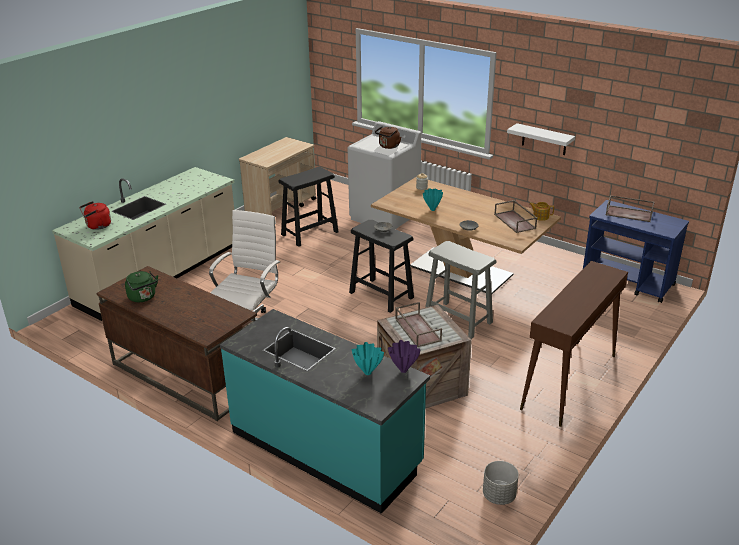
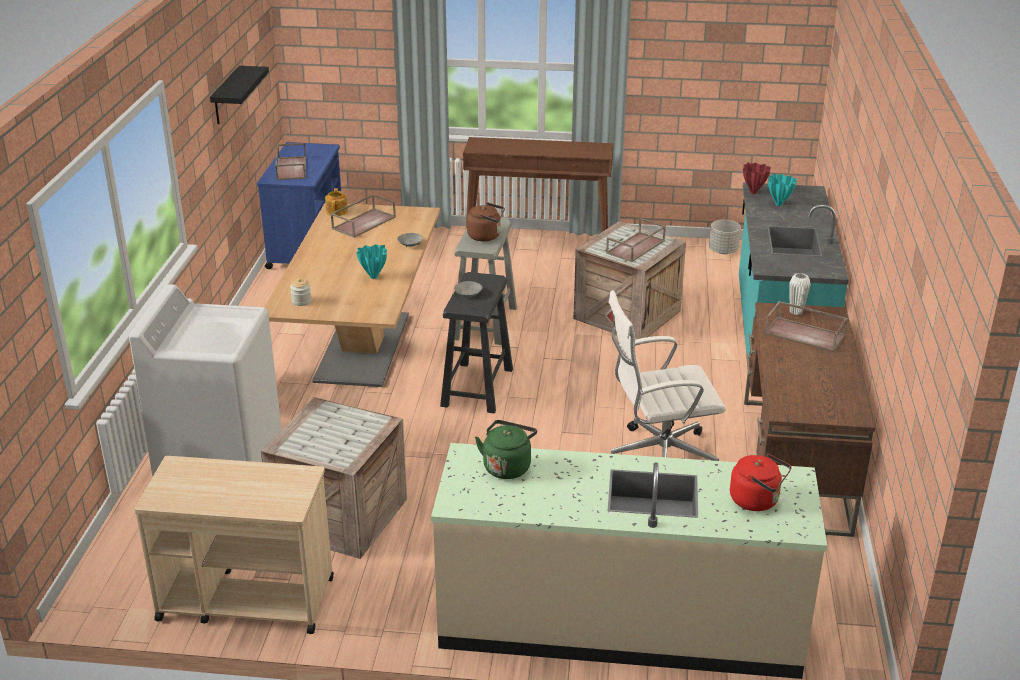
camera: 120 degrees left, 0 degrees up
(143, 297) = (833, 385): green kettle -> green kettle (507, 466)
(199, 313) = (805, 334): none -> brown tray
(226, 322) = (796, 312): none -> white vase
(310, 233) = (338, 516): black stool -> crate
(388, 146) = (218, 320): brown kettle -> brown kettle (486, 236)
(403, 370) = (753, 192): purple vase -> red vase
(544, 139) = (211, 164): white shelf -> none
(589, 118) = (226, 96): none -> black shelf

